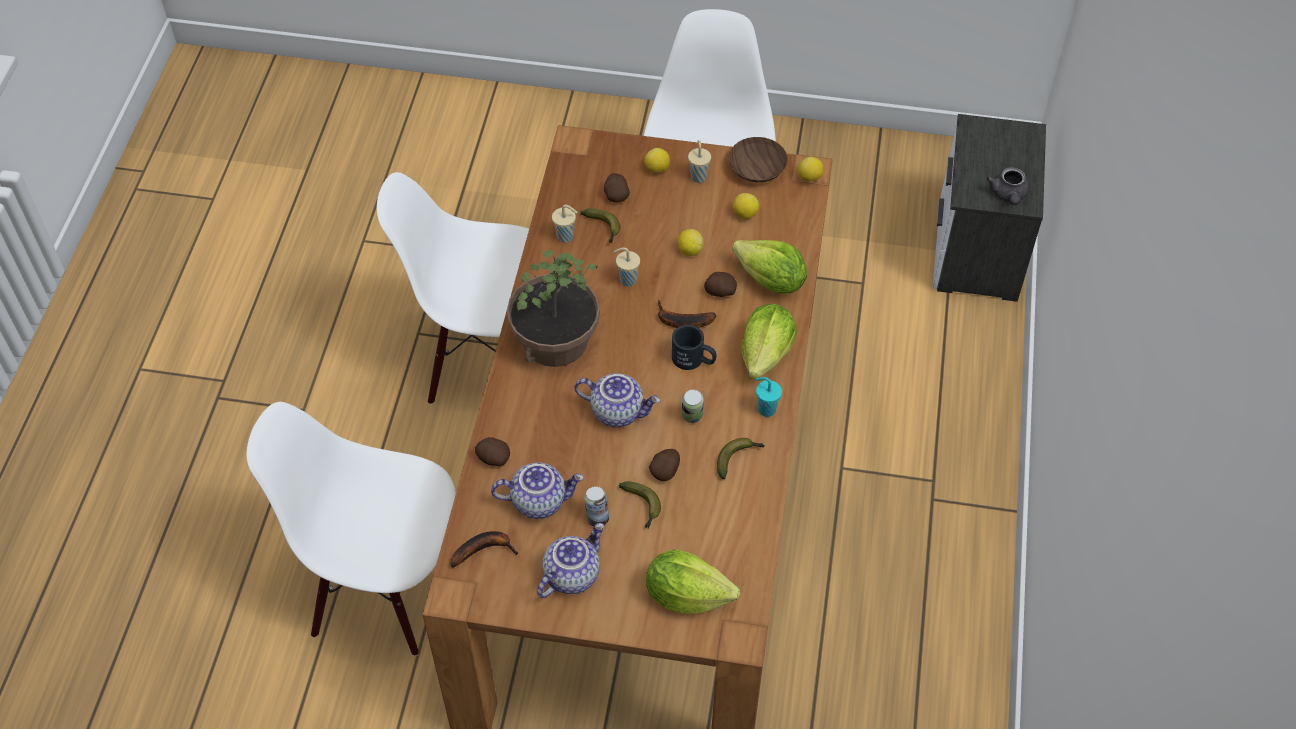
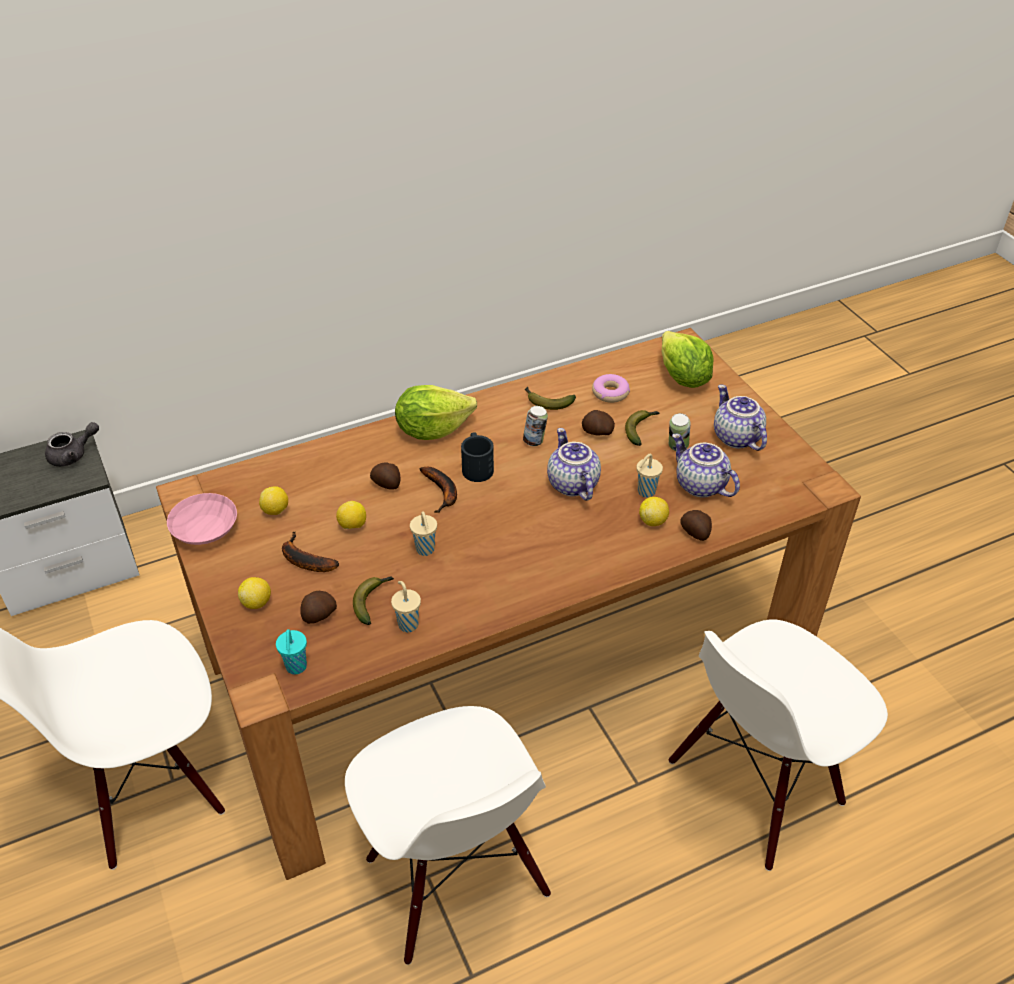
camera: 125 degrees left, 10 degrees down
(385, 588) = (755, 785): white chair -> white chair turned 75 degrees clockwise
(484, 549) = (773, 492): banana -> banana (304, 560)
(555, 340) = (539, 562): potted plant -> none
(571, 574) = (735, 437): teapot -> teapot turned 60 degrees clockwise
(698, 176) = (245, 566): beige cup -> beige cup (645, 492)
(711, 517) = (610, 393): none -> donut
(756, 168) = (204, 530): brown bowl -> pink bowl
(765, 409) = (487, 407): turquoise cup -> turquoise cup (296, 667)
(770, 281) = (349, 460): lettuce -> none
(809, 178) = (195, 488): lemon -> lemon (653, 521)

